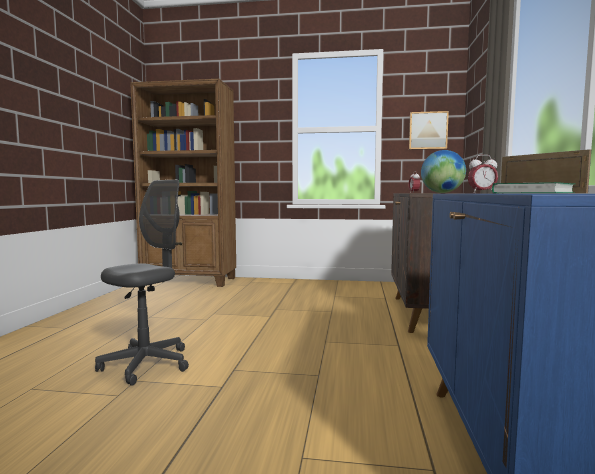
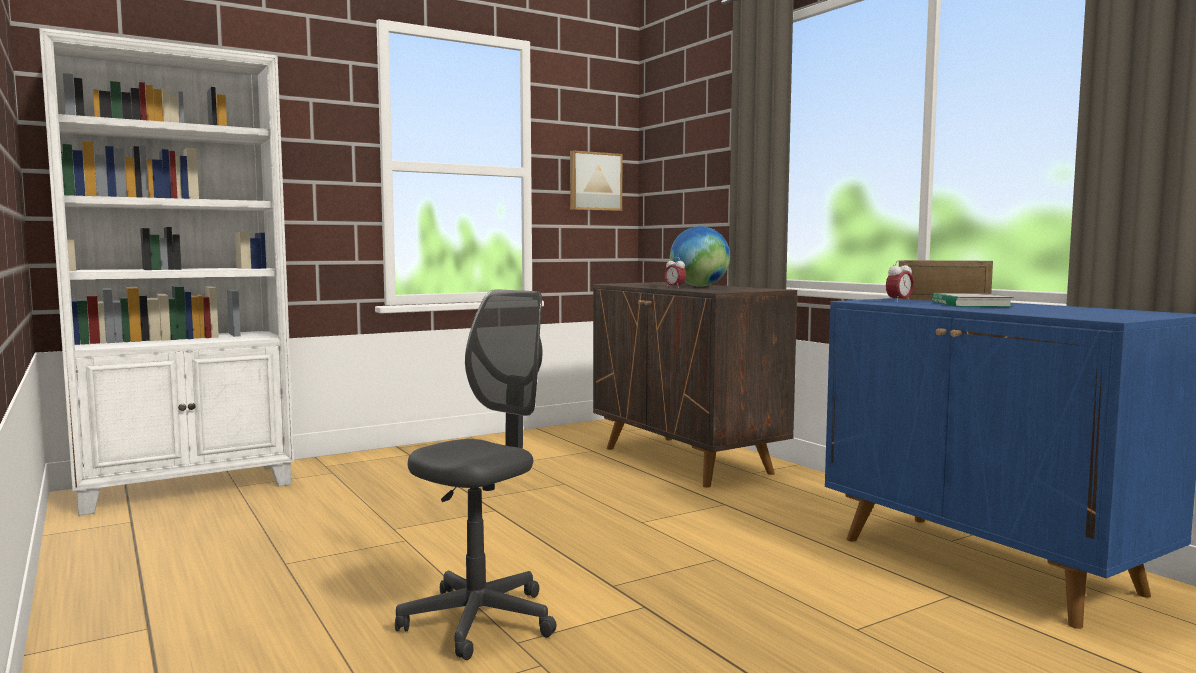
camera: 40 degrees left, 0 degrees up
(146, 364) = (479, 621): grey office chair -> grey office chair turned 45 degrees clockwise
(190, 281) = (188, 487): brown bookcase -> white bookcase

